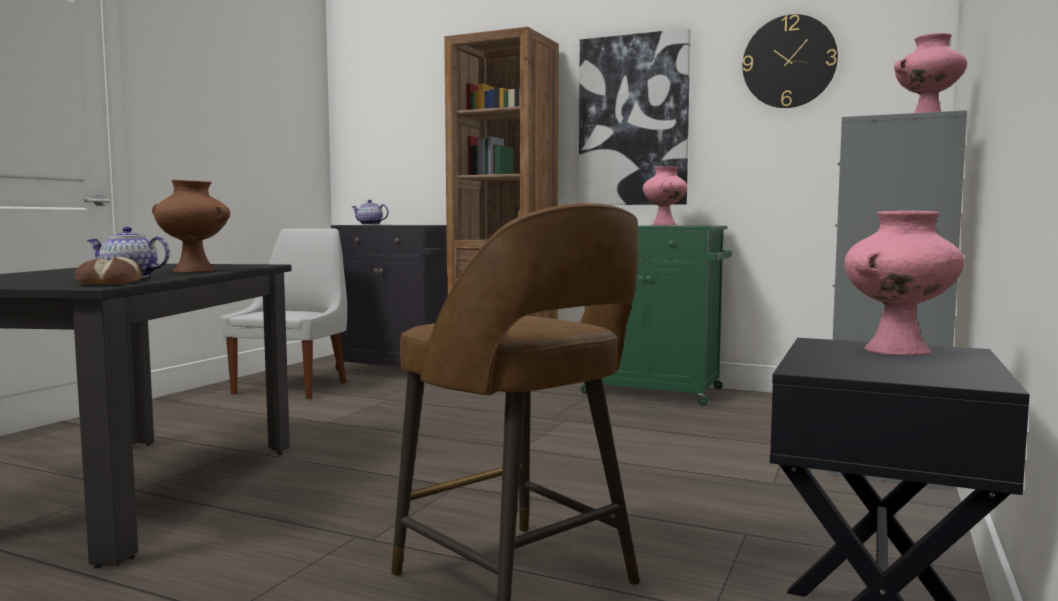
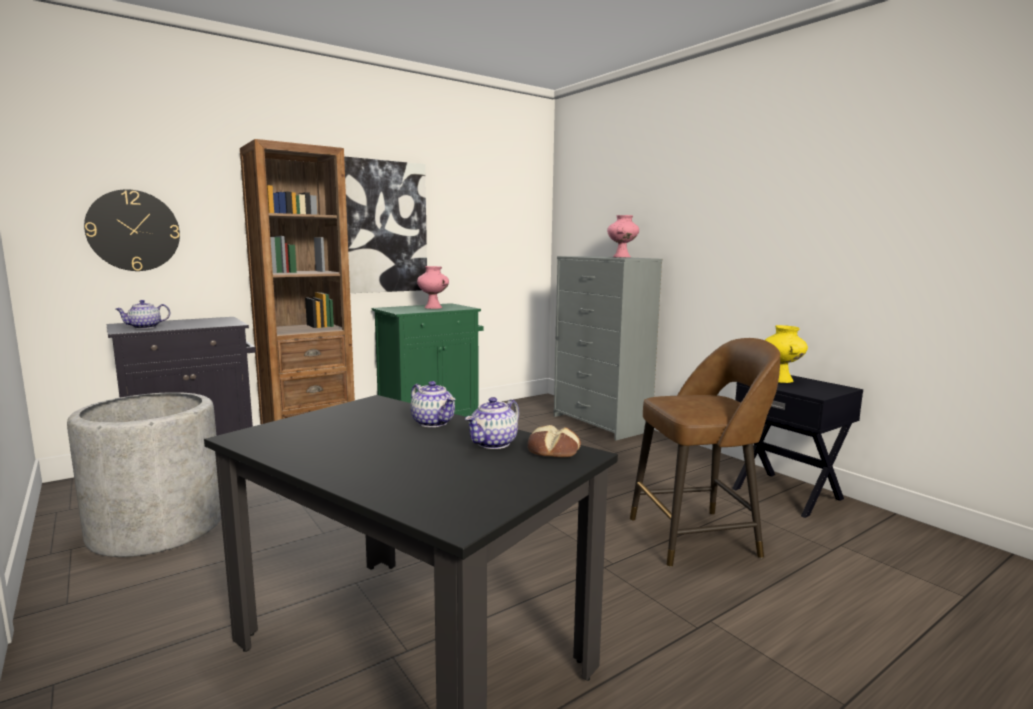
camera: 60 degrees left, 5 degrees up
(195, 271) = (433, 422): brown vase -> teapot
(293, 387) = (157, 527): white chair -> grey planter
(789, 62) = (481, 197): wall clock -> wall clock (133, 230)
(897, 351) = (781, 380): pink vase -> yellow vase

